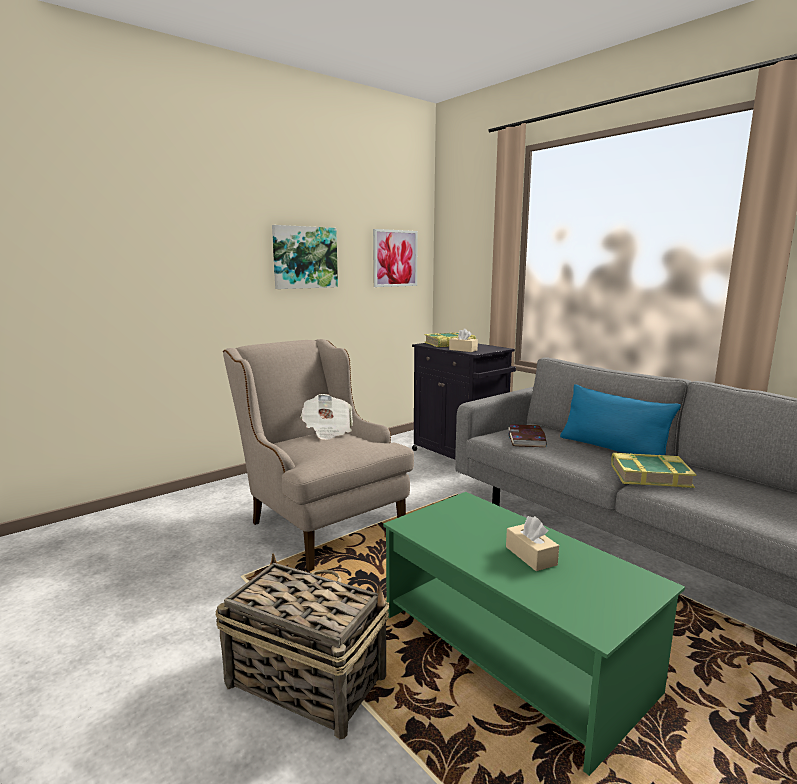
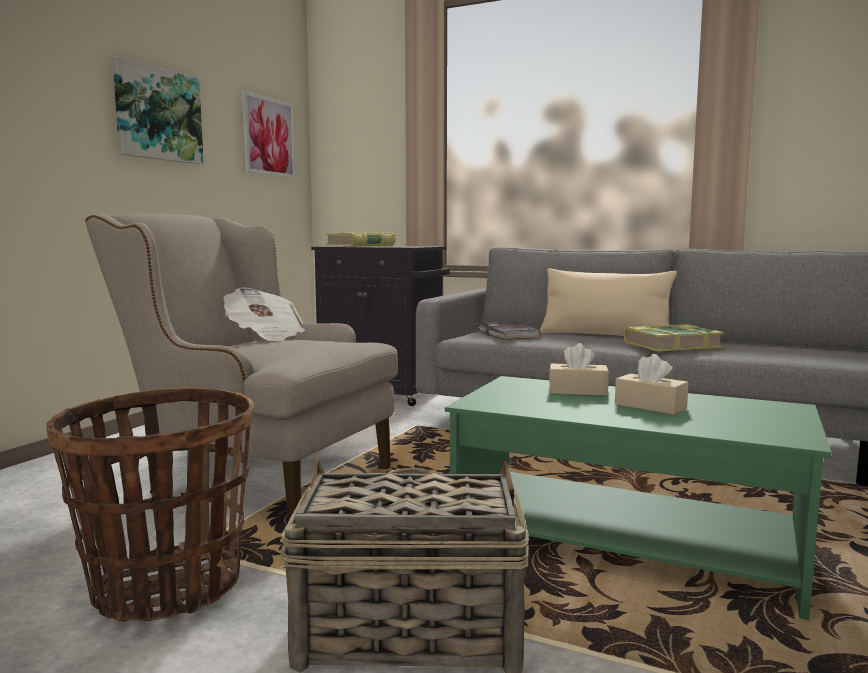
camera: 25 degrees left, 5 degrees down
(210, 601) = (166, 587): none -> basket
(463, 350) = (389, 246): beige tissue box -> beige tissue box (577, 391)
(612, 449) = (604, 335): blue pillow -> beige pillow

